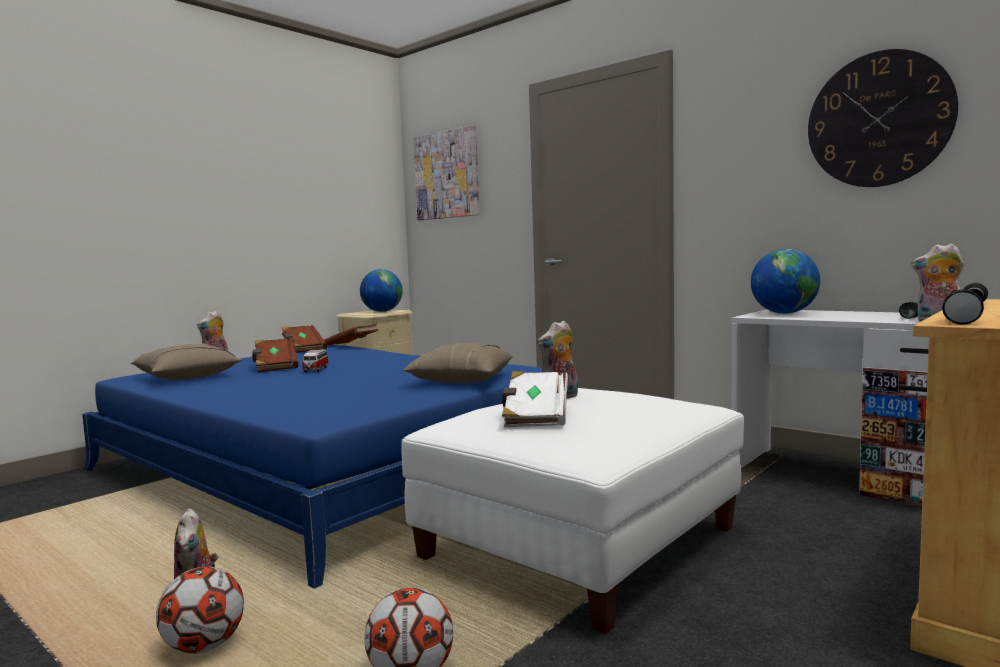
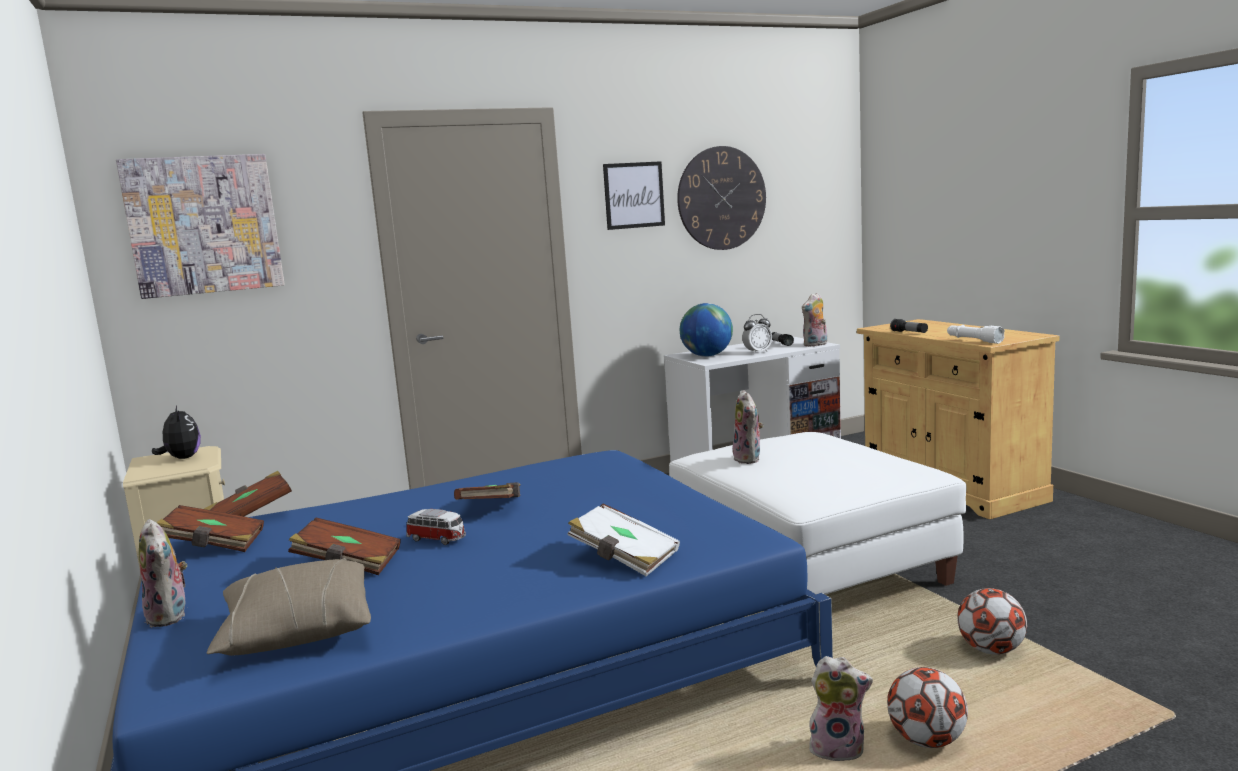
camera: 65 degrees left, 5 degrees up
(382, 311) = (182, 458): globe -> plush toy
(385, 370) = (492, 508): none -> brown book
(461, 380) = (618, 482): beige pillow -> none
(535, 417) = (813, 471): white book -> white book (624, 558)
(752, 127) = (634, 195): none -> picture
(838, 317) = (757, 352): none -> alarm clock
(962, 319) = (973, 340): black flashlight -> white flashlight

